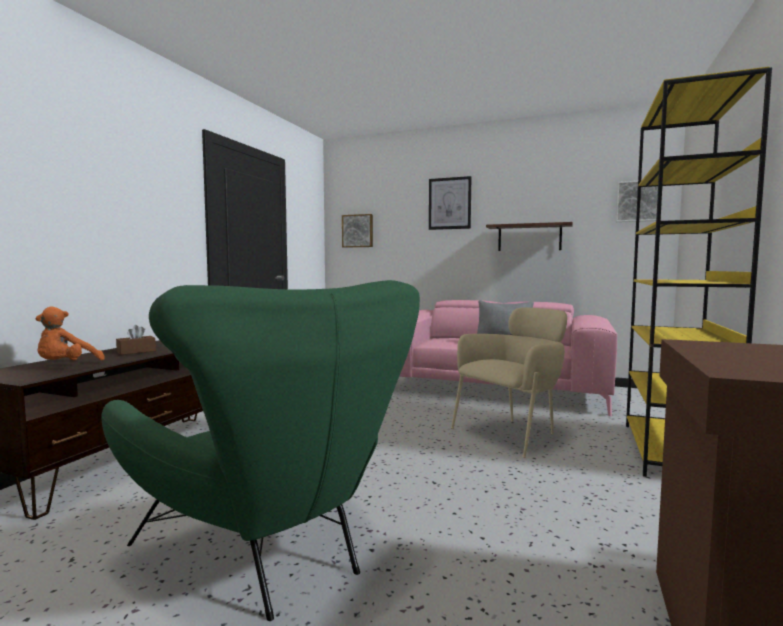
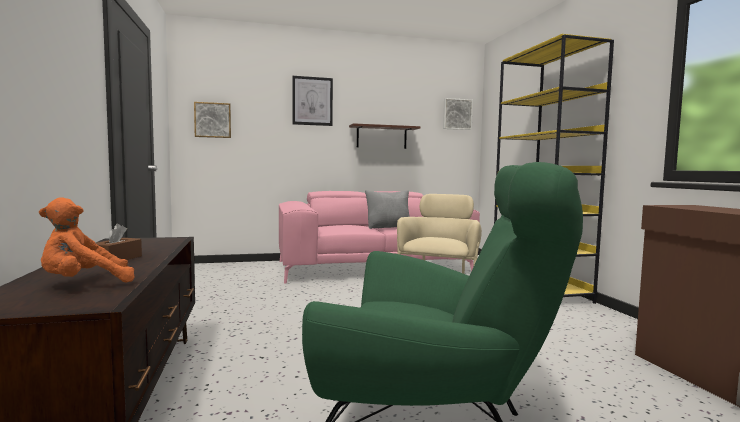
camera: 35 degrees left, 0 degrees up
(66, 366) = (84, 284): orange plush toy -> orange plush toy turned 75 degrees clockwise

